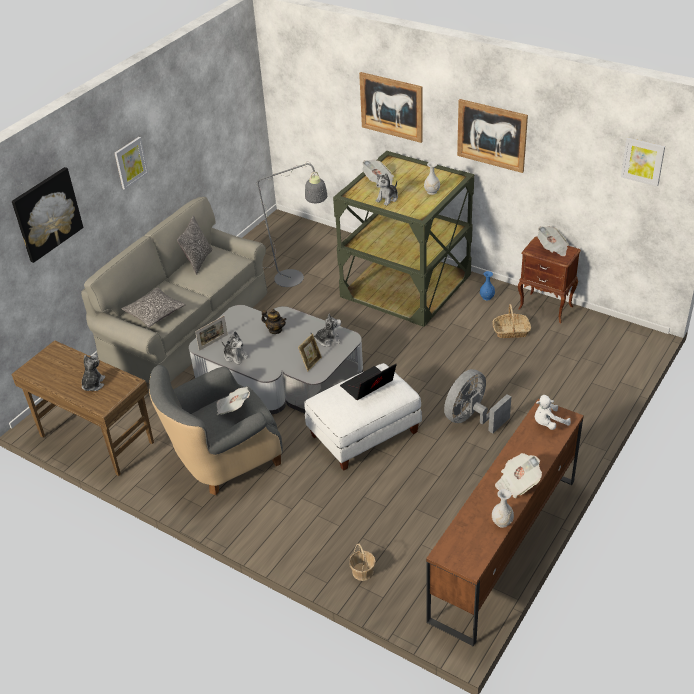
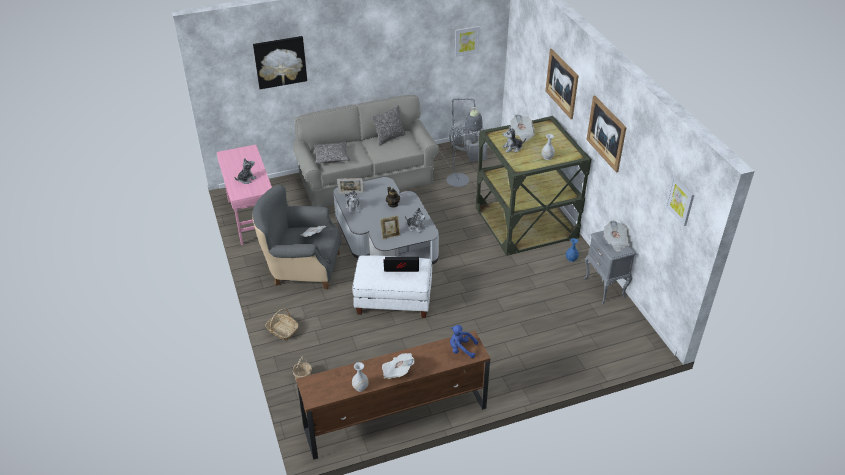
camera: 35 degrees right, 0 degrees up
(96, 439) = (251, 218): brown console table -> pink console table
(130, 162) = (361, 51): picture -> picture (466, 41)
(472, 419) = (468, 330): grey fan -> grey fan (468, 152)
(511, 331) = (561, 290): basket -> basket (282, 330)
(545, 308) = (604, 288): brown nightstand -> grey nightstand
(548, 423) = (461, 349): white plush toy -> blue plush toy

